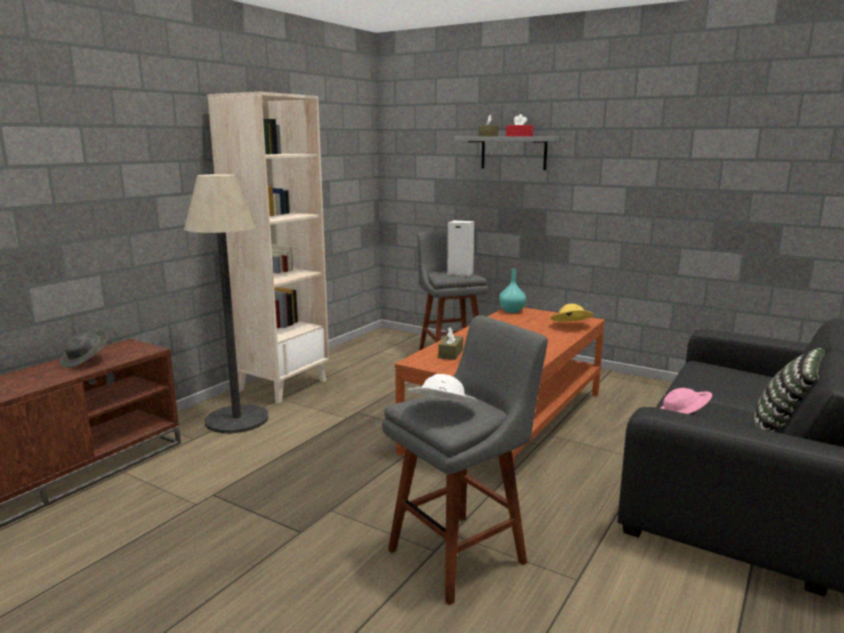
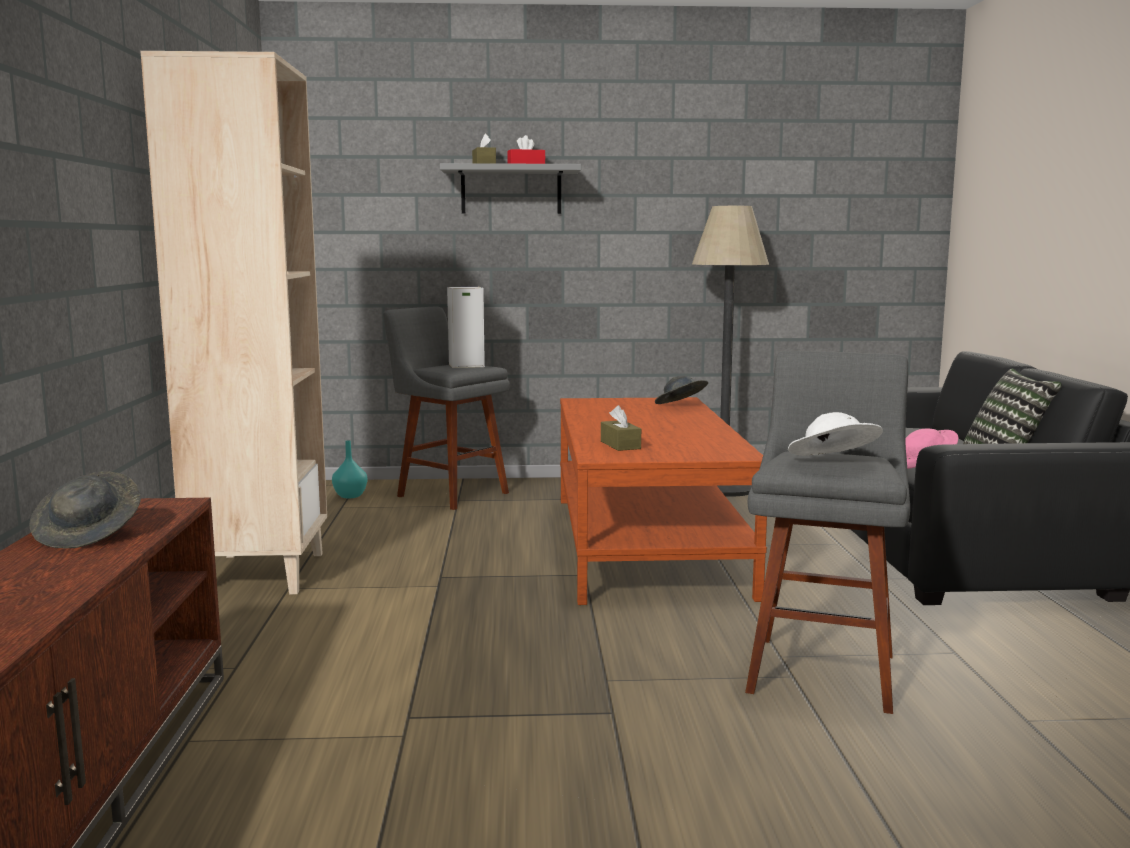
camera: 35 degrees left, 5 degrees down
(237, 419) = (265, 627): floor lamp -> floor lamp (723, 487)
(511, 311) = (581, 402): turquoise vase -> turquoise vase (350, 496)
(570, 326) = (680, 406): yellow hat -> grey hat

